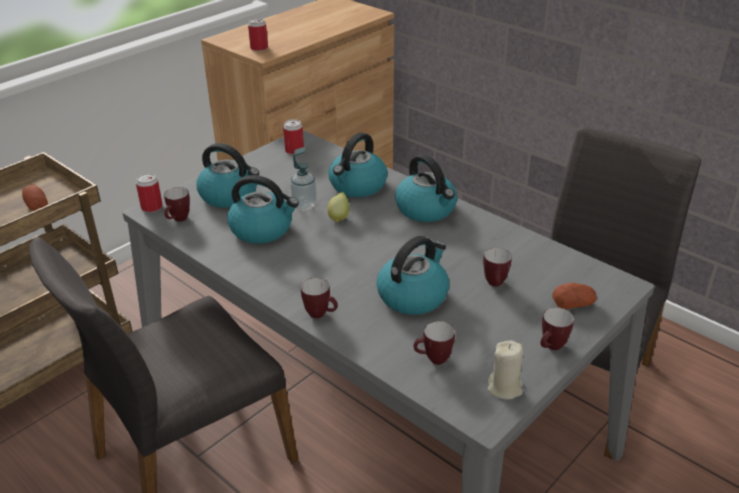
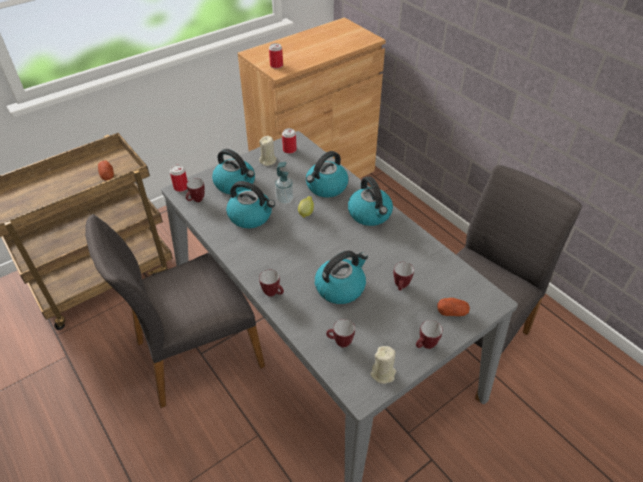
camera: 10 degrees right, 10 degrees up
(268, 165) = (268, 161): none -> beige candle

